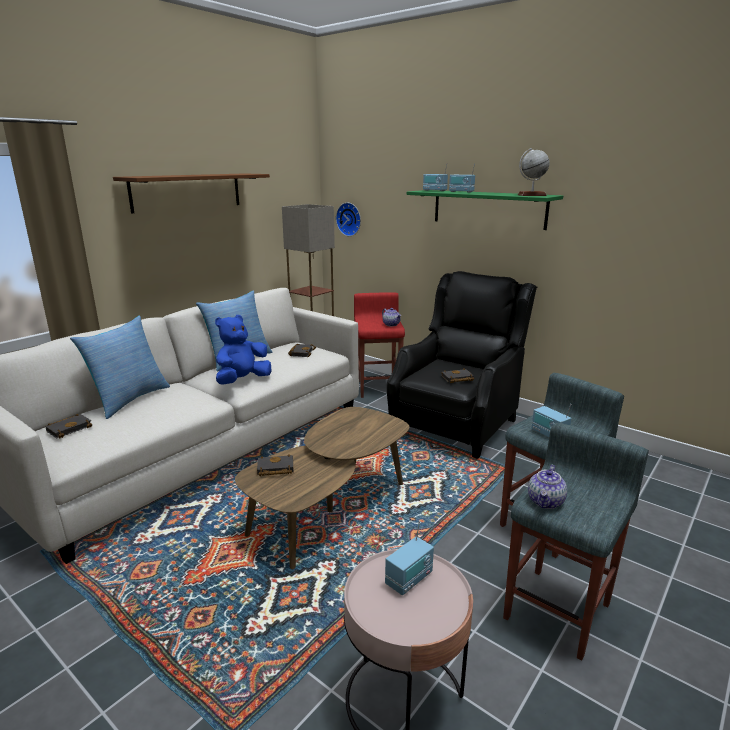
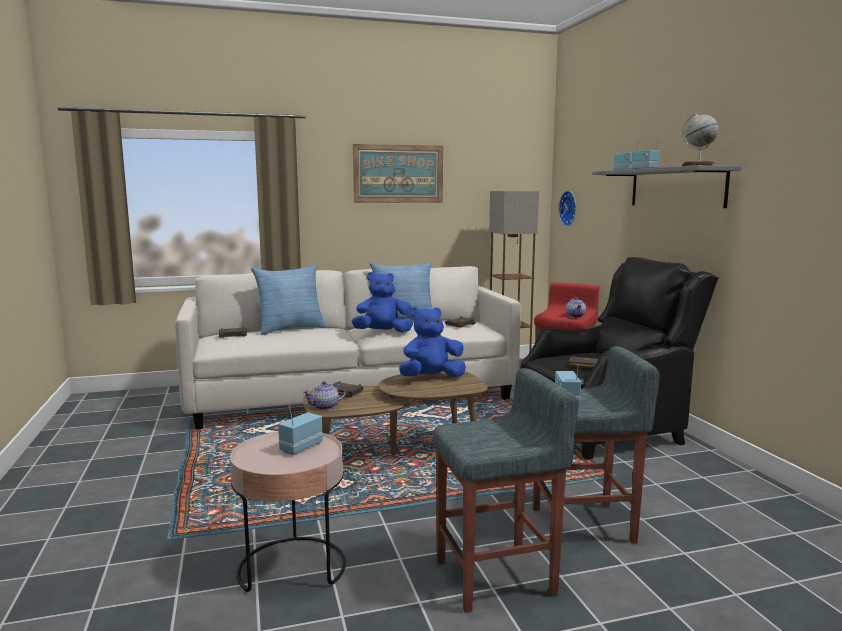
camera: 35 degrees right, 10 degrees down
(187, 192) = (398, 174): brown shelf -> picture
(346, 425) = (431, 378): none -> blue plush toy
(409, 579) = (301, 447): radio -> radio turned 135 degrees clockwise
(488, 209) = (676, 188): green shelf -> grey shelf
(546, 502) = (464, 430): teapot -> teapot (325, 407)

